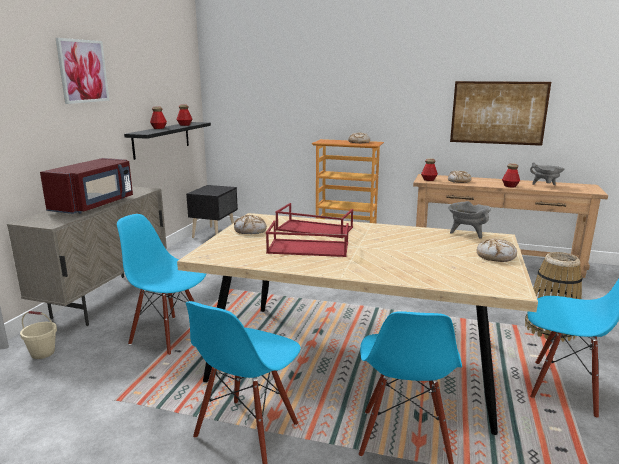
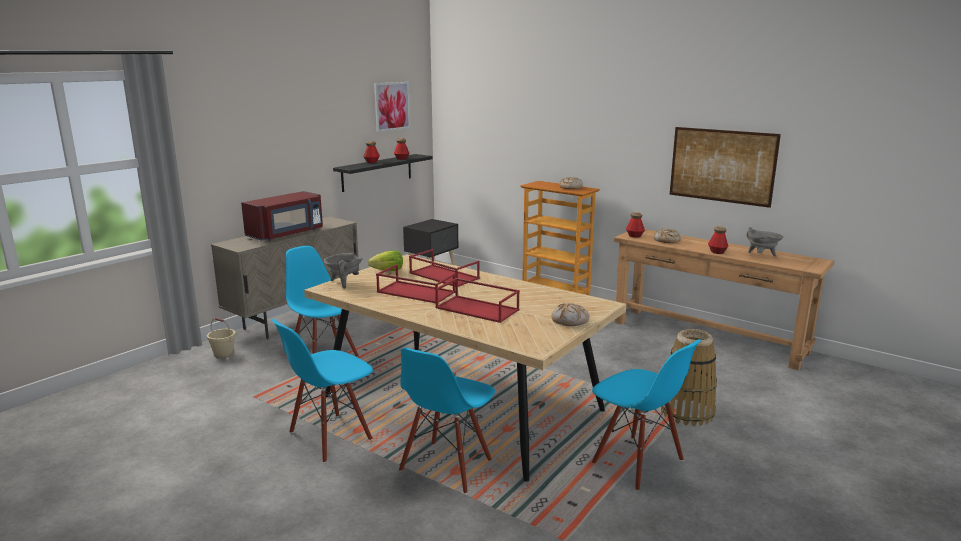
camera: 20 degrees right, 0 degrees up
(83, 71) = (293, 113): picture -> picture (392, 106)
(250, 230) = (388, 271): bread -> lettuce
(395, 257) = (478, 309): none -> red tray
(467, 233) = (578, 297): grey cooking pot -> grey cooking pot (344, 283)

